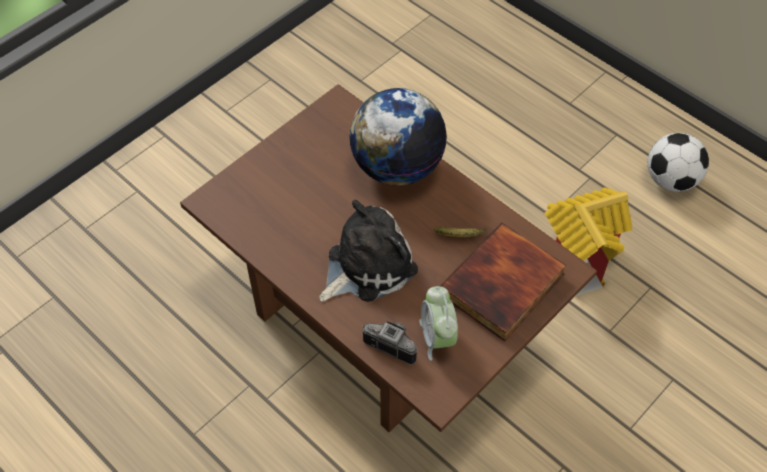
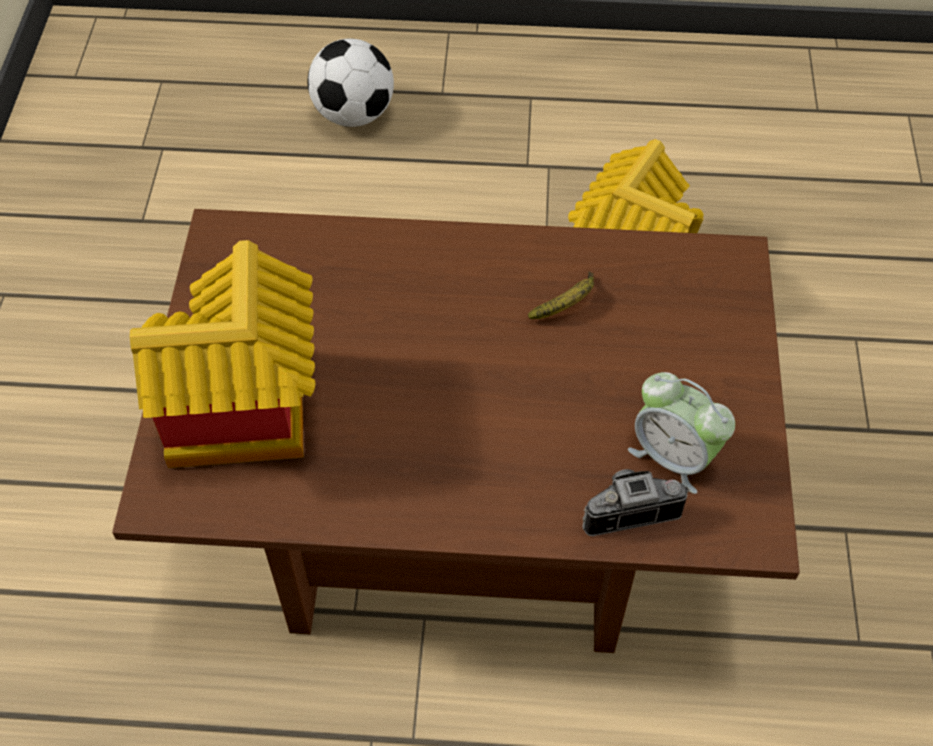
camera: 40 degrees left, 0 degrees up
(272, 193) = (248, 422): none -> toy house
(366, 265) = (485, 428): plush toy -> none
(397, 167) = (392, 269): globe -> none
(503, 286) = (683, 331): book -> none
(671, 180) = (639, 114): football -> football (354, 114)

